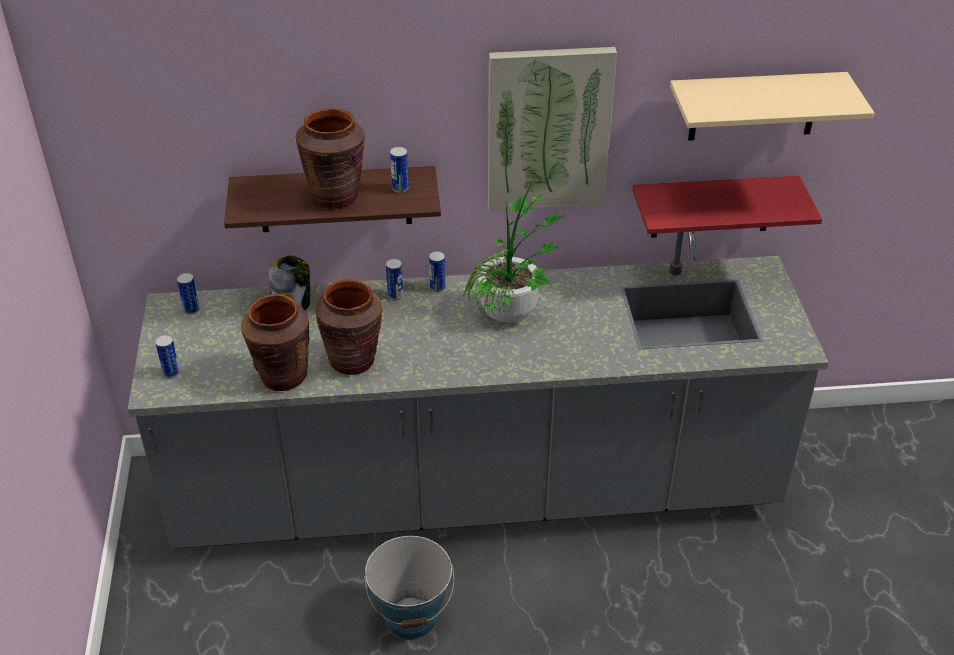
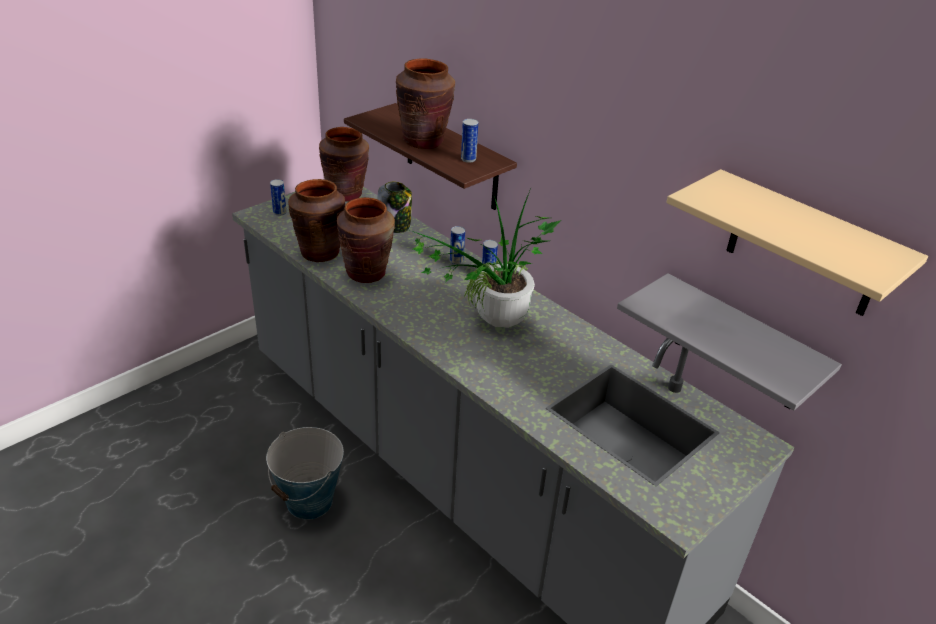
camera: 50 degrees right, 5 degrees down
(191, 310) = (345, 194): can -> brown vase
(548, 129) = (604, 170): picture -> none
(712, 206) = (739, 345): red shelf -> grey shelf

